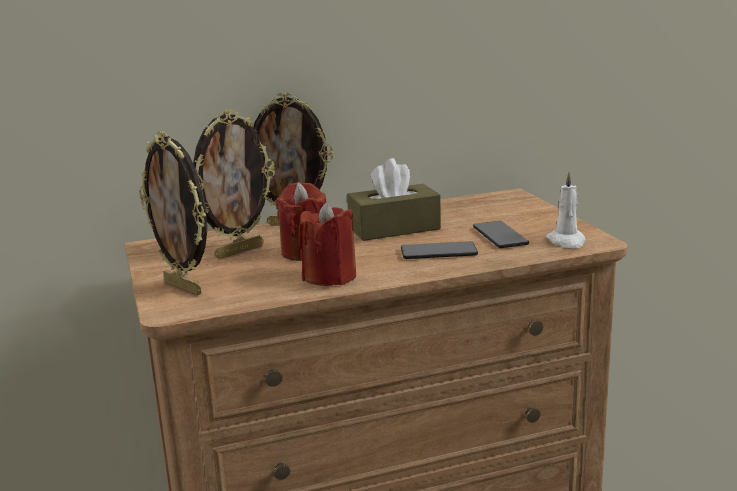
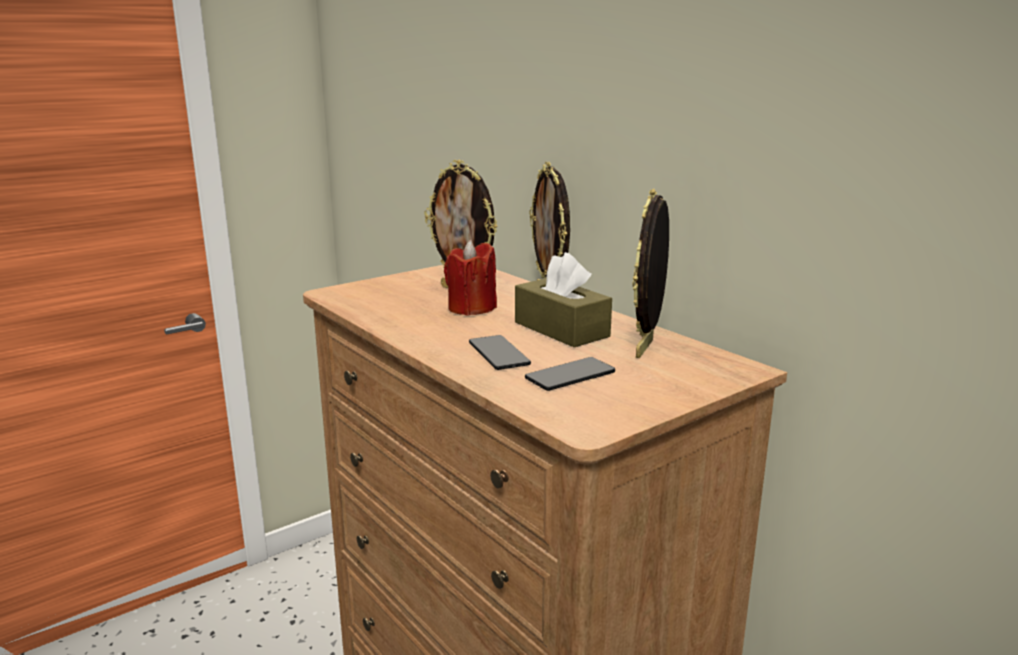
camera: 70 degrees right, 0 degrees up
(184, 287) = (376, 288): picture frame -> picture frame (647, 349)
(330, 277) = (412, 324): red candle -> none
(567, 241) = (574, 411): white candle -> none

